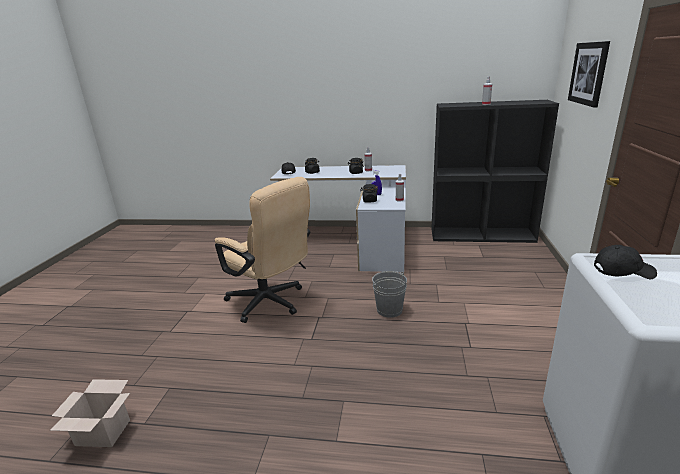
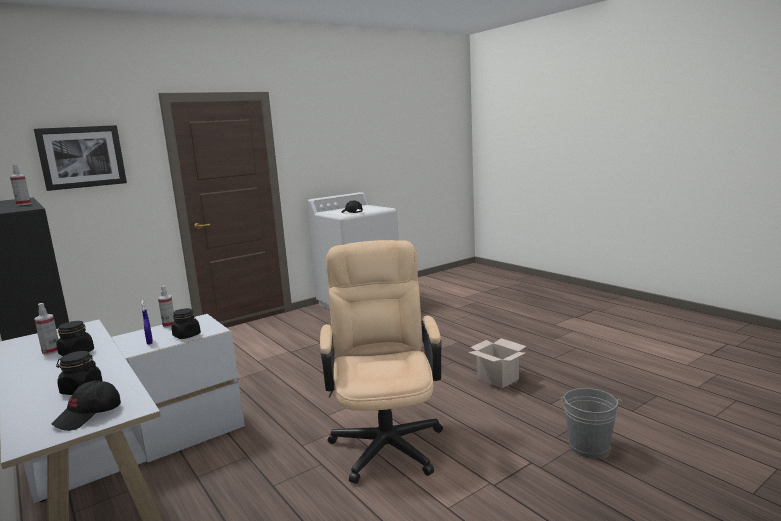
camera: 135 degrees left, 10 degrees down
(101, 433) = (615, 396): cardboard box -> cardboard box (499, 379)
(389, 310) = (309, 380): grey bucket -> grey bucket (588, 447)

